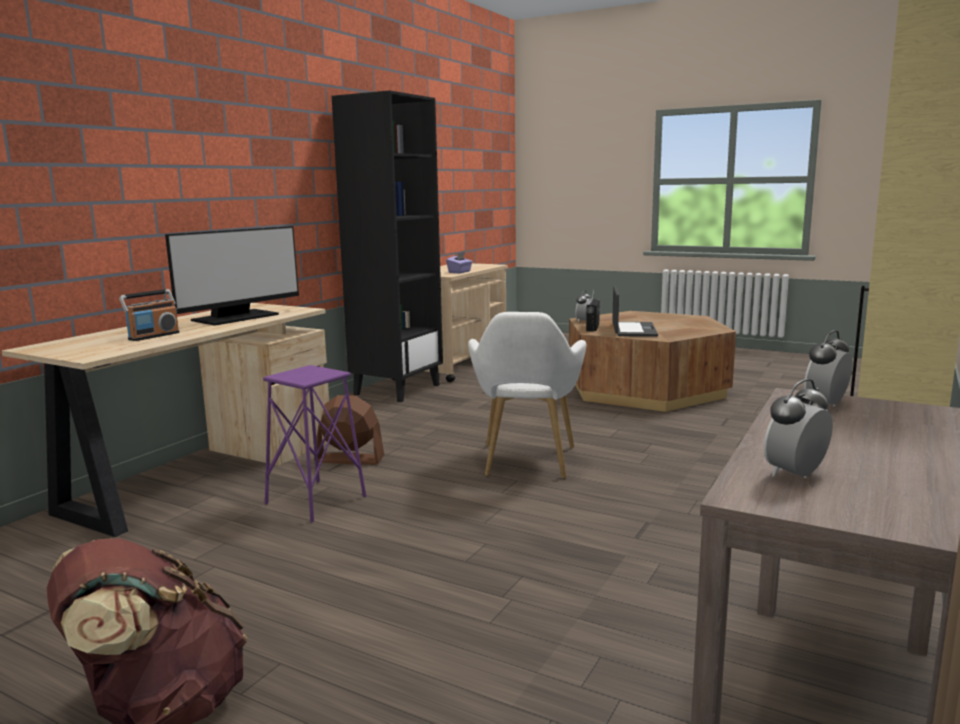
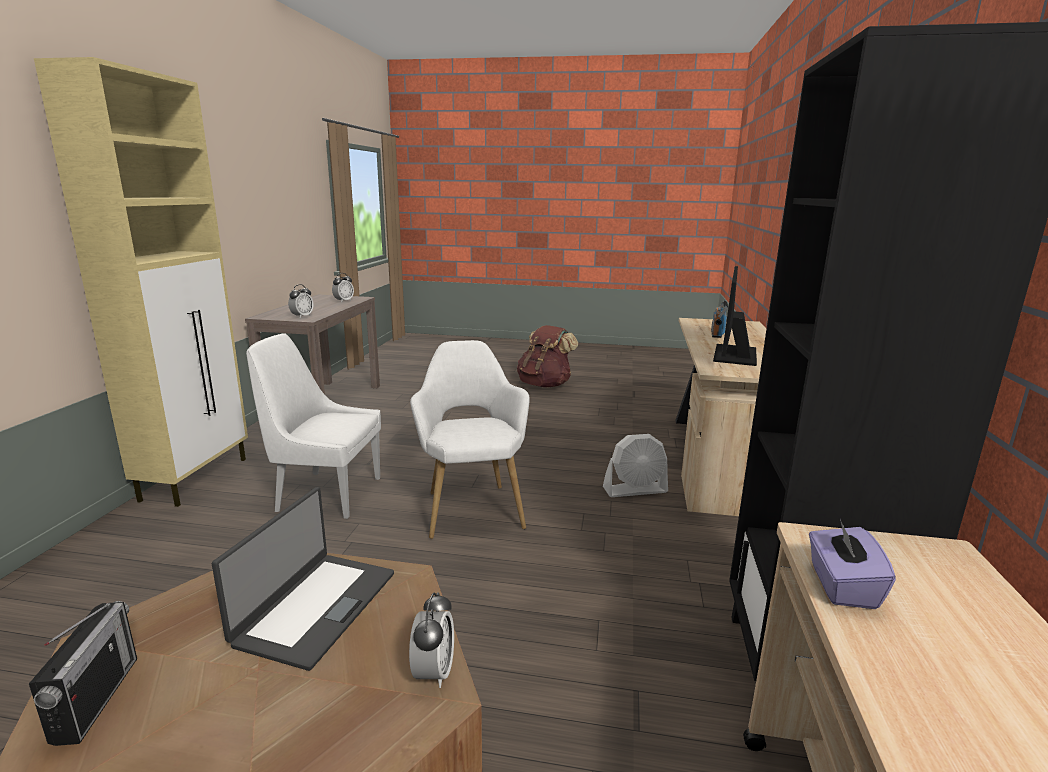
camera: 160 degrees right, 5 degrees up
(315, 500) = (603, 451): purple stool -> none
(349, 459) = (635, 490): brown fan -> white fan
(592, 328) = (407, 610): radio -> radio (96, 699)
(633, 330) = (315, 607): laptop -> laptop turned 150 degrees counterclockwise
(688, 491) = (326, 494): none -> white chair

